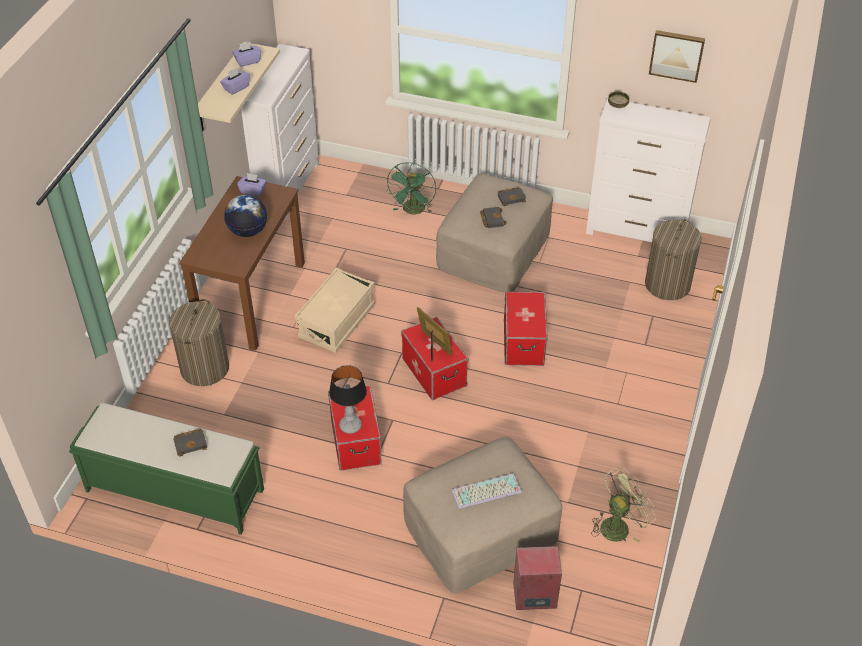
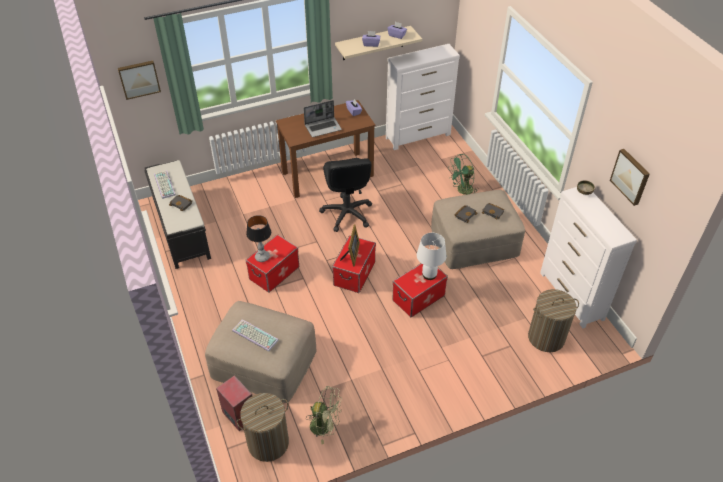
camera: 50 degrees right, 0 degrees up
(34, 309) = (139, 79): none -> picture
(131, 442) = (163, 184): none -> keyboard
(173, 490) = (181, 228): green bench -> black bench
(205, 368) = (265, 188): laundry basket -> laundry basket (268, 443)
(248, 231) = (323, 127): globe -> laptop
(337, 322) = (347, 214): beige storage box -> black office chair
(529, 304) = (429, 275): none -> white table lamp

